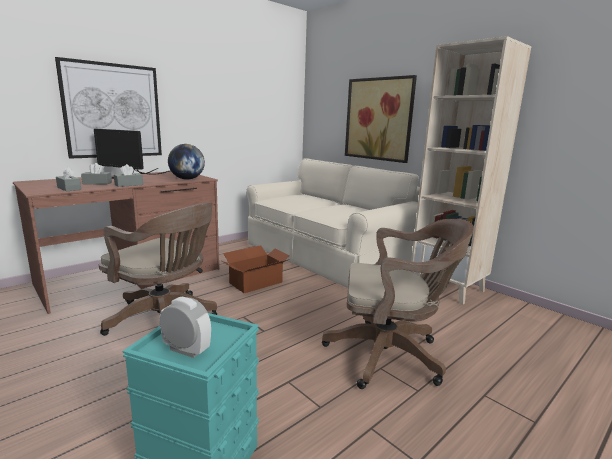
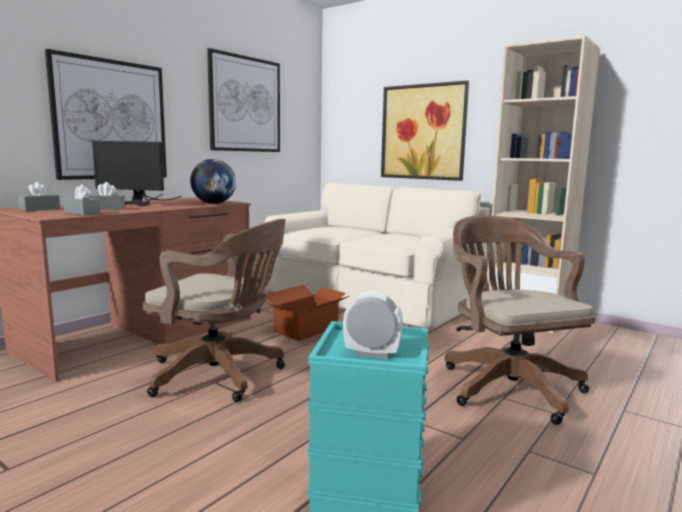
camera: 10 degrees left, 5 degrees down
(129, 185) = (152, 209): grey tissue box -> grey tissue box (40, 209)
(232, 95) = (245, 104): none -> picture
(390, 355) = (506, 385): brown office chair -> brown office chair turned 105 degrees counterclockwise

